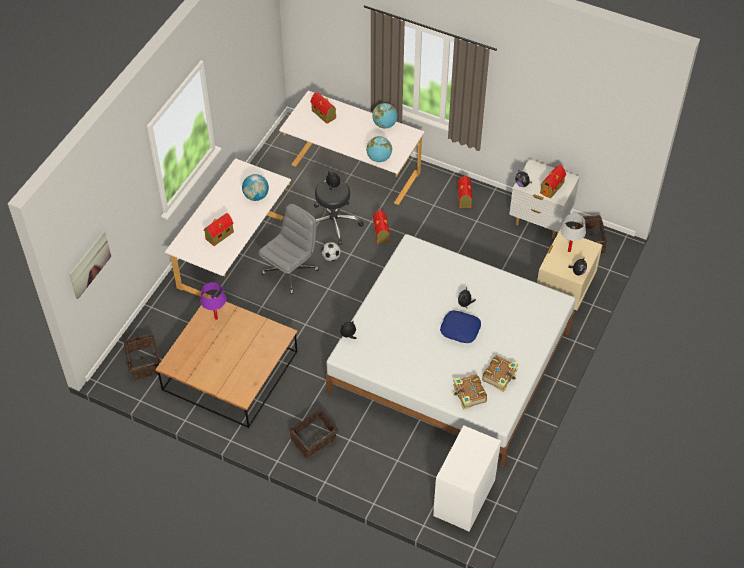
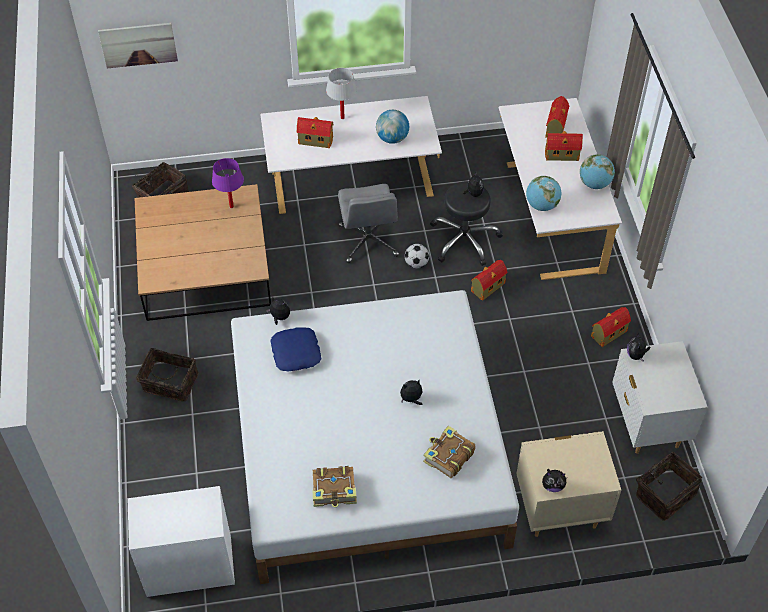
camera: 55 degrees right, 0 degrees up
(290, 271) = (368, 241): grey office chair -> grey office chair turned 75 degrees clockwise
(460, 329) = (371, 414): blue pillow -> blue pillow (296, 353)
(469, 394) = (283, 474): book -> book (448, 456)
(552, 187) = (660, 388): toy house -> toy house (562, 155)
(569, 251) = (578, 459): white table lamp -> white table lamp (342, 118)

